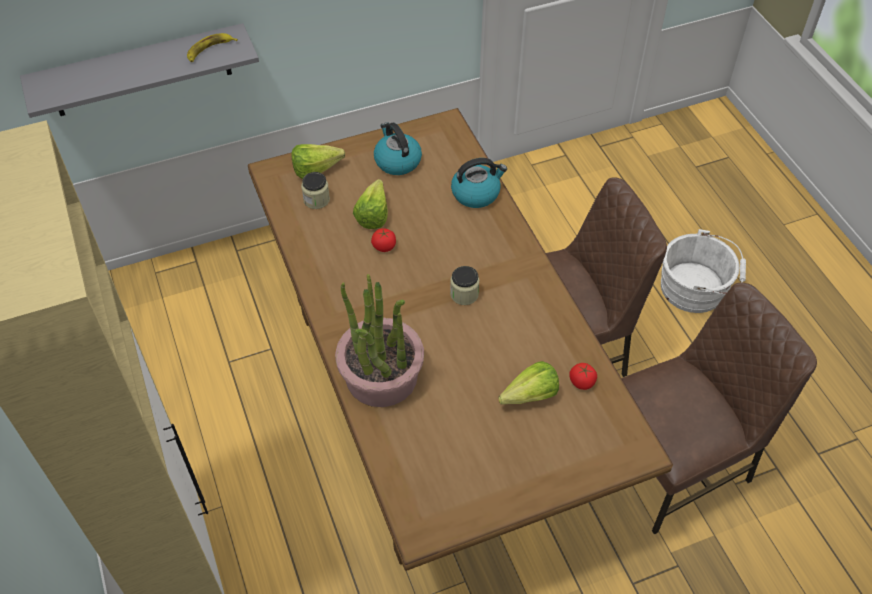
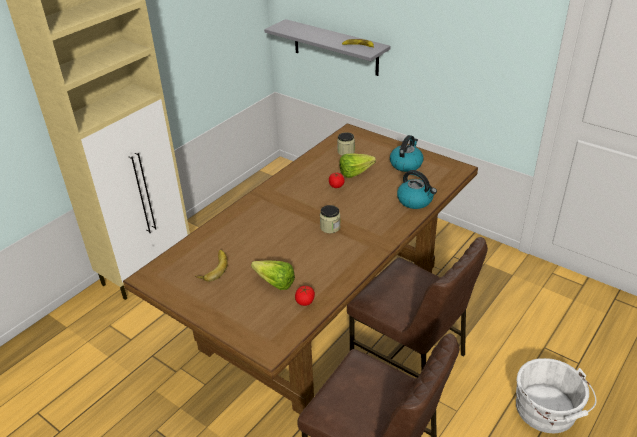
camera: 60 degrees right, 15 degrees down
(320, 170) = (368, 144): lettuce -> none
(381, 377) = (242, 222): potted plant -> none
(454, 448) = (212, 268): none -> banana

